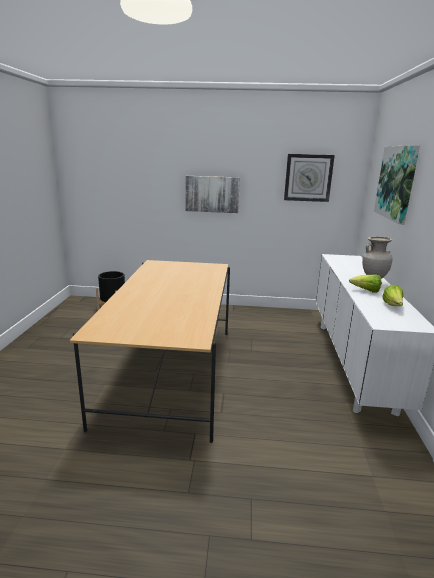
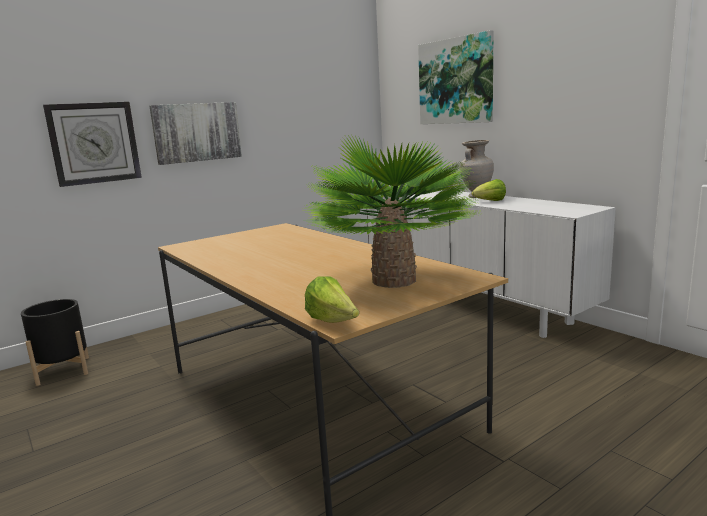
camera: 40 degrees left, 5 degrees down
(164, 323) = (393, 280): none -> potted plant
(308, 178) = (319, 96): wall clock -> wall clock (94, 143)
(392, 306) = (538, 203): lettuce -> lettuce (333, 322)

